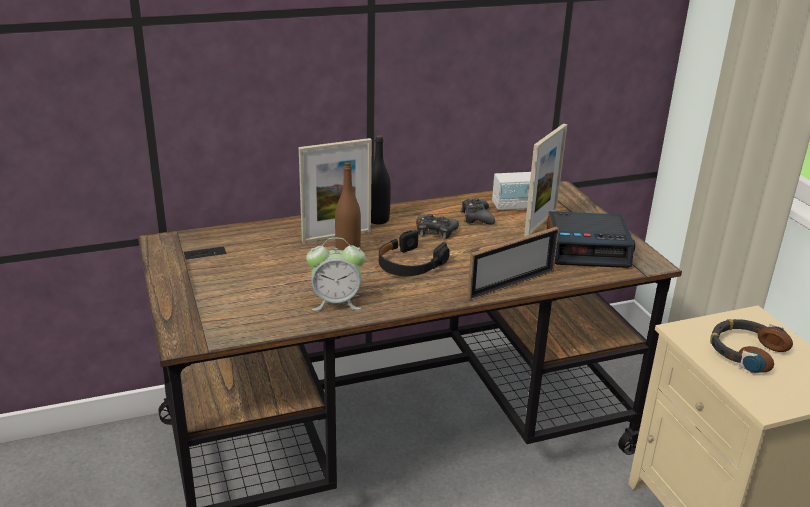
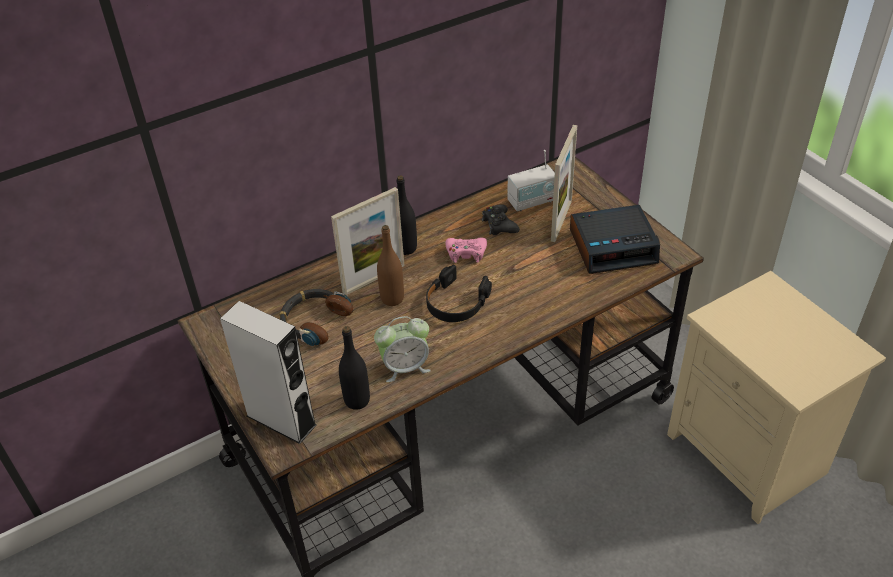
camera: 10 degrees left, 15 degrees up
(193, 320) = (281, 420): none -> grey speaker
(276, 318) = (357, 400): none -> black bottle
(435, 232) = (466, 253): black game controller -> pink game controller
(511, 284) = (557, 309): picture frame -> none
(745, 351) = (769, 330): headphones -> headphones (314, 321)

